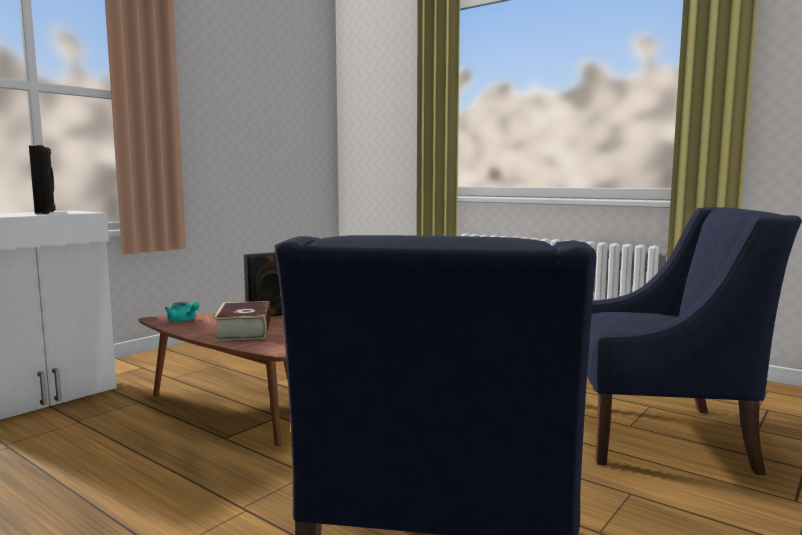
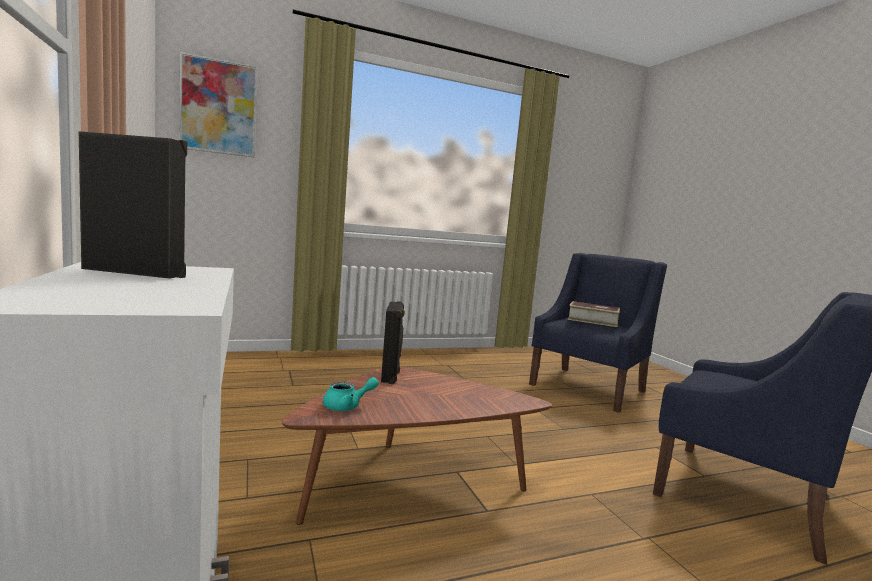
camera: 60 degrees left, 0 degrees up
(244, 330) = (440, 395): book -> book (593, 320)
(371, 92) = (219, 107): none -> picture

